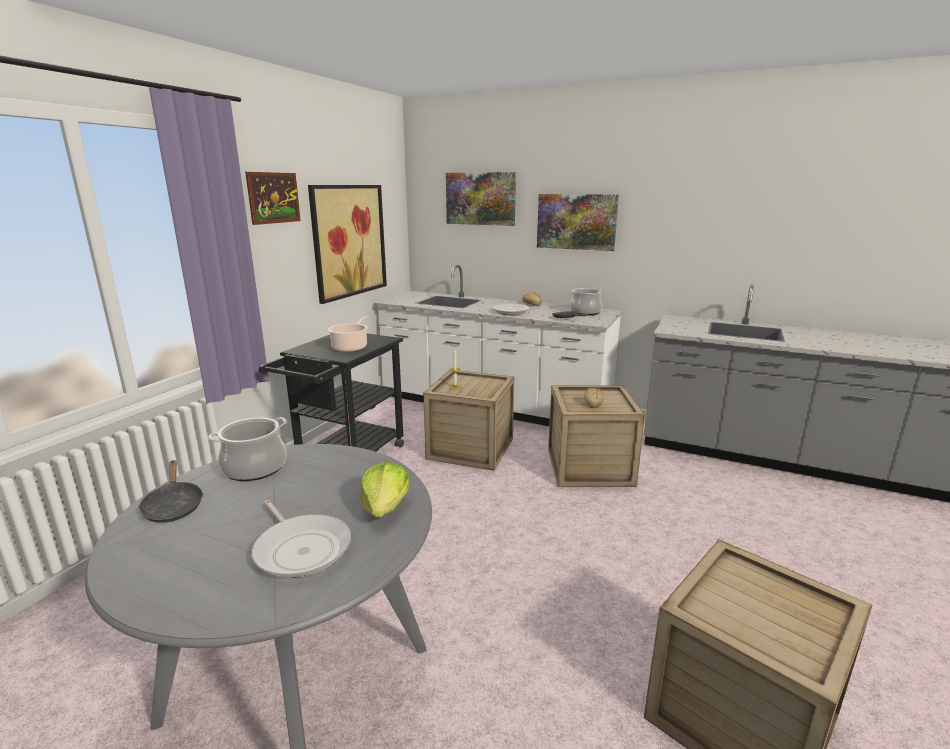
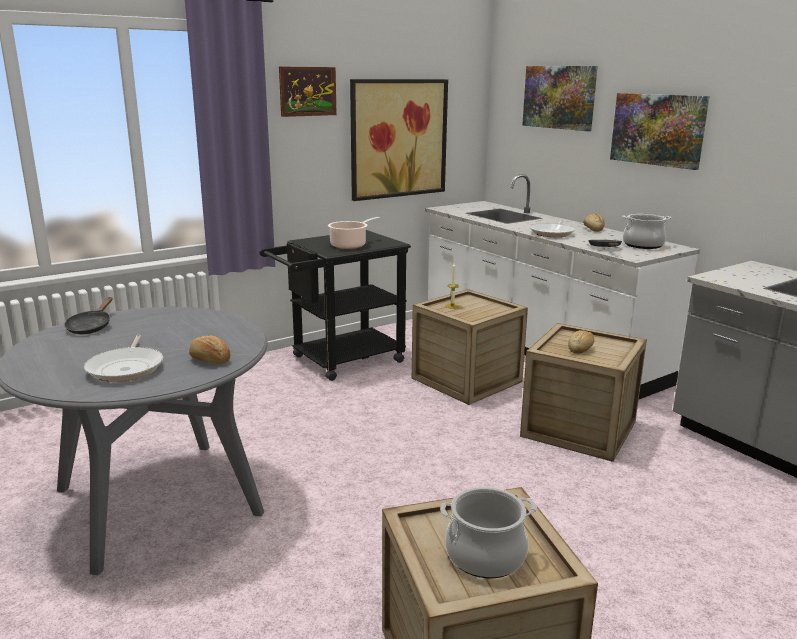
camera: 30 degrees right, 0 degrees up
(254, 468) = (164, 317): cooking pot -> cooking pot (485, 556)
(385, 507) = (209, 360): lettuce -> bread

